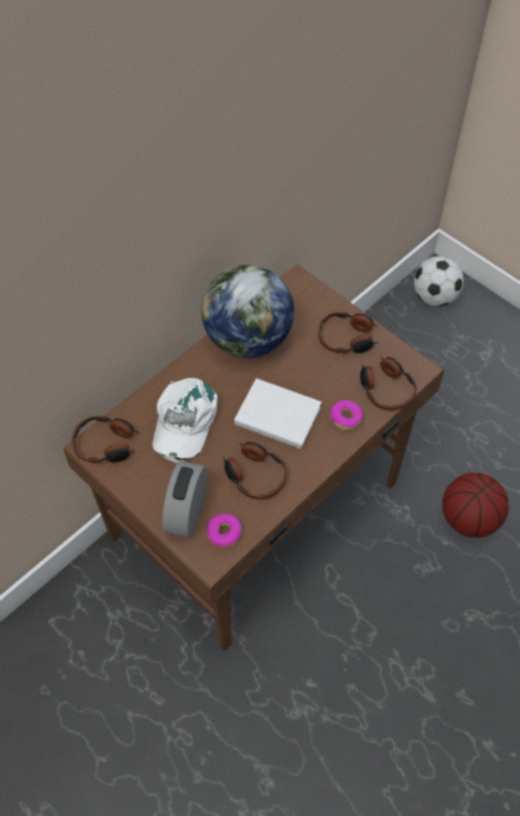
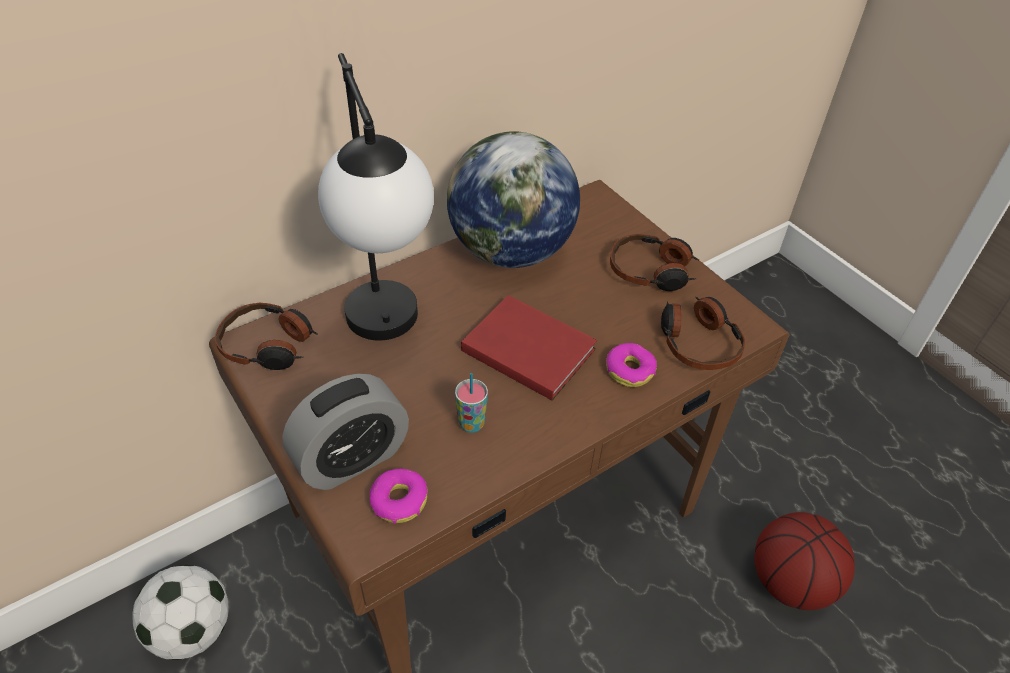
camera: 10 degrees right, 10 degrees down
(184, 422) = (389, 335): white cap -> table lamp
(187, 512) = (352, 458): alarm clock -> alarm clock turned 150 degrees counterclockwise
(254, 475) = (471, 424): headphones -> cup
(276, 413) = (527, 347): white book -> red book
(435, 297) = (773, 300): football -> football (193, 630)

